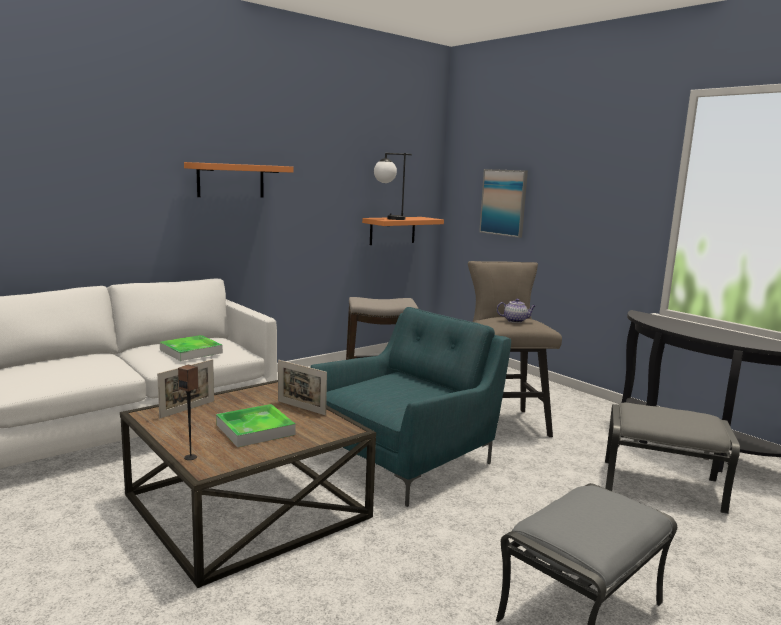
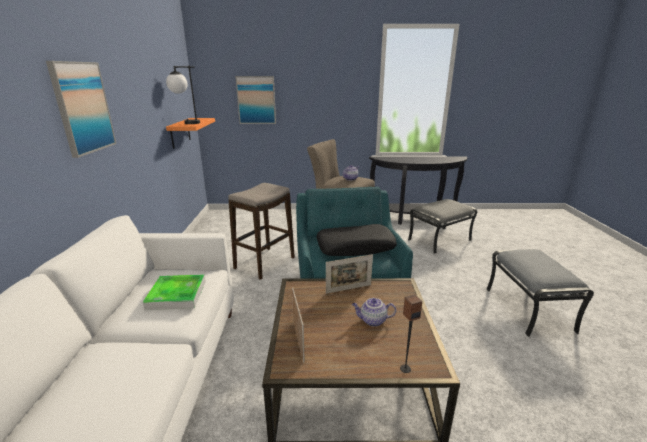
camera: 50 degrees left, 10 degrees up
(231, 180) = (83, 108): orange shelf -> picture
(255, 429) = (372, 321): tray -> teapot
(403, 392) = (355, 247): none -> black pillow

